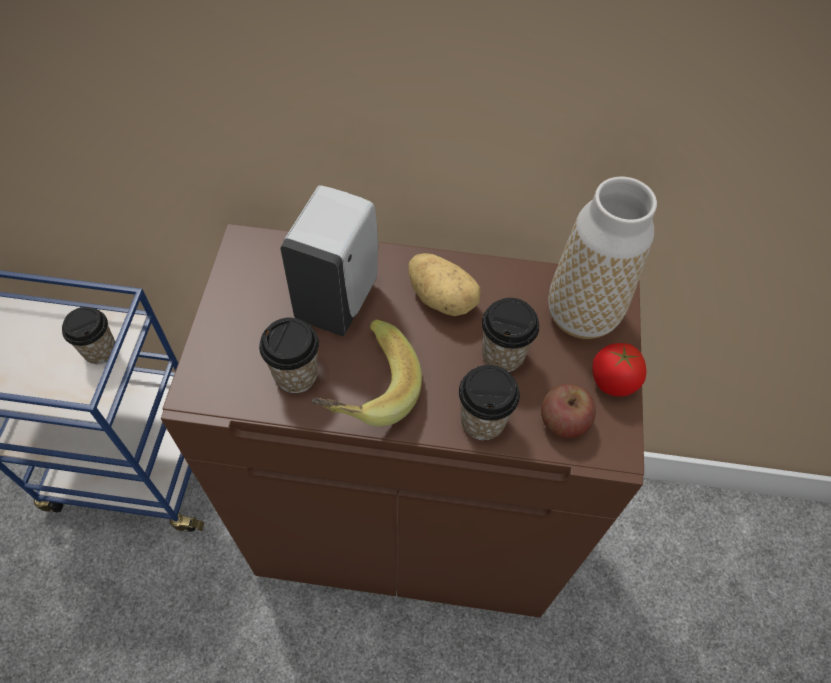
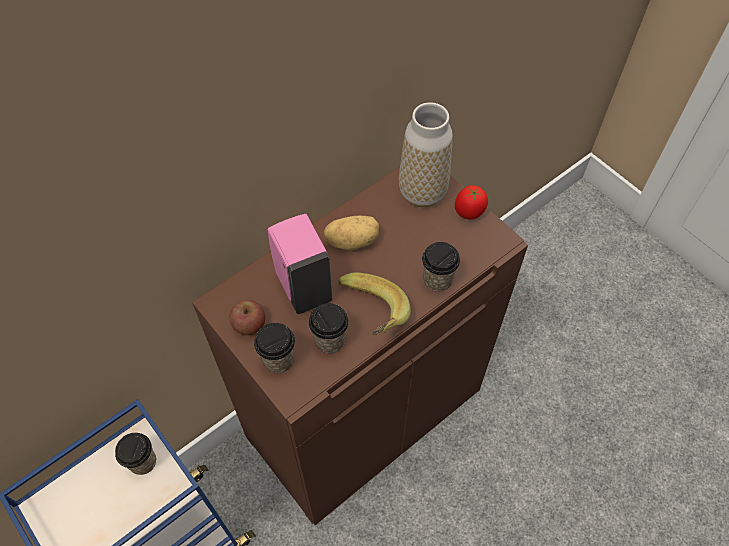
camera: 45 degrees left, 0 degrees up
(339, 298) = (303, 286): white soap dispenser -> pink soap dispenser
(503, 355) = (411, 242): cup -> cup (278, 360)
(563, 421) = (469, 248): apple -> apple (249, 324)

